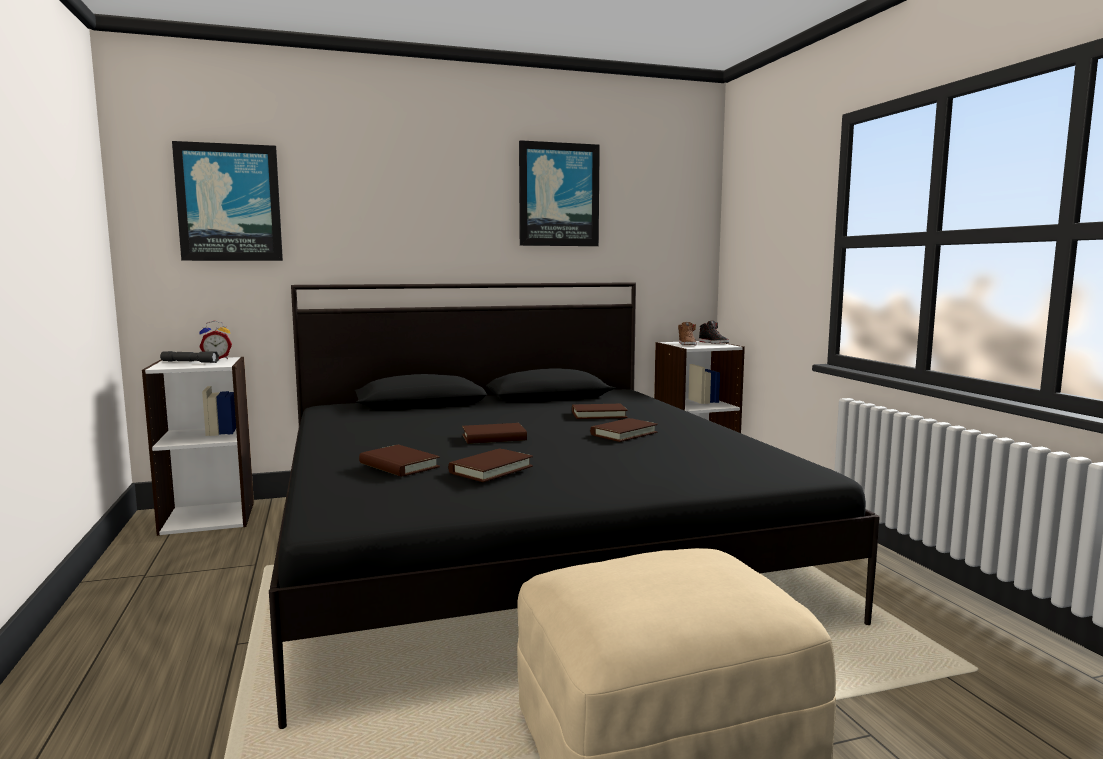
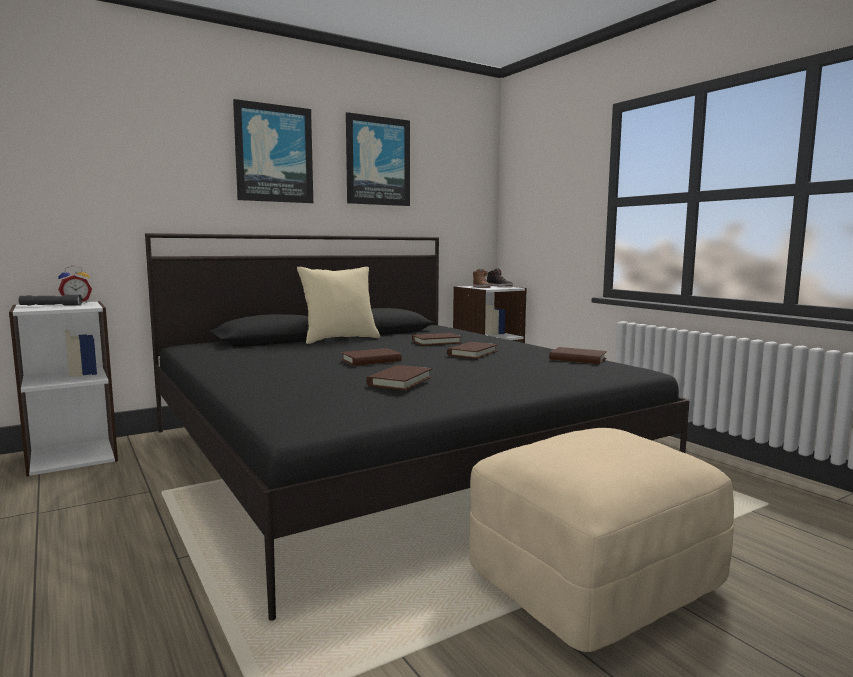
camera: 15 degrees left, 0 degrees up
(229, 203) = (82, 153): picture -> picture (274, 154)
(399, 465) = (316, 383): brown book -> brown book (577, 359)
(492, 406) = (340, 339): none -> beige pillow

